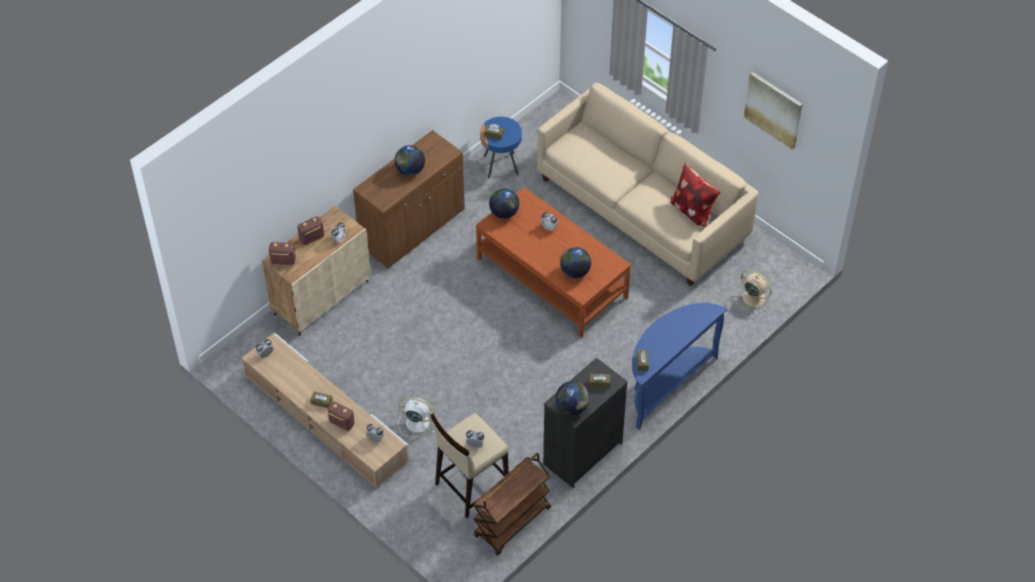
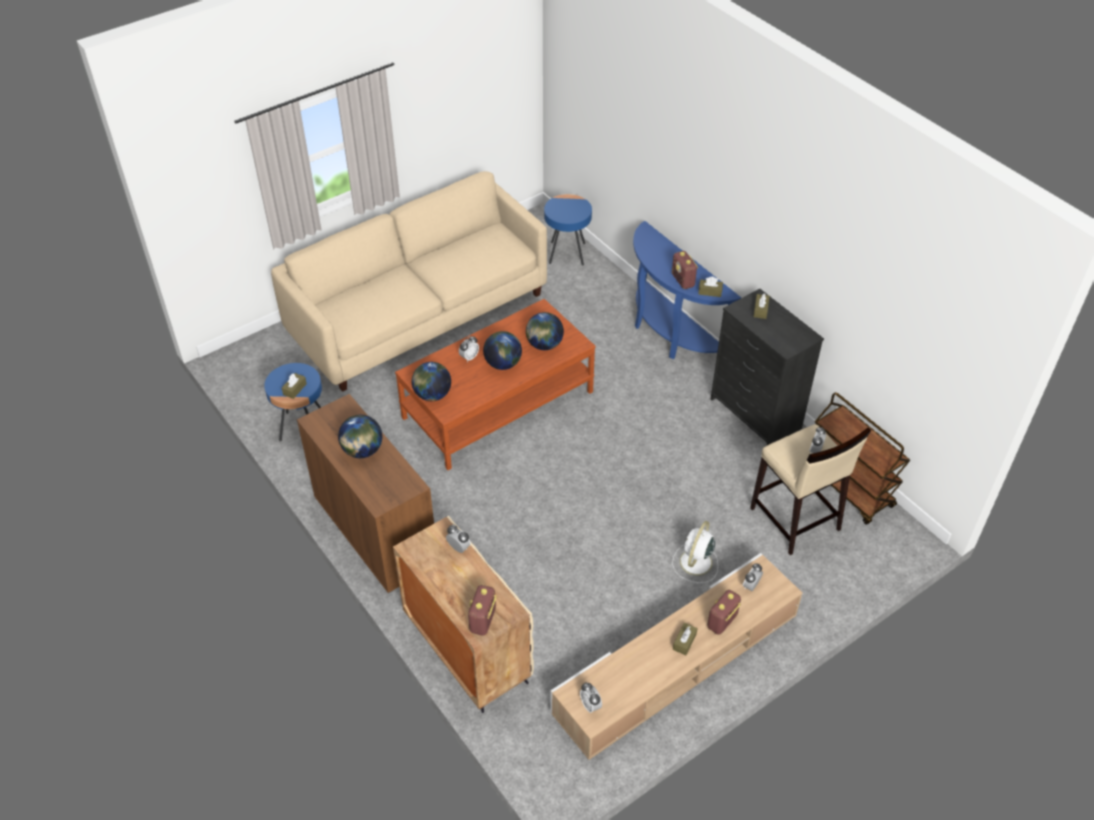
camera: 80 degrees left, 5 degrees down
(311, 238) = (448, 581): radio -> radio (683, 281)
(572, 407) = (794, 336): globe -> globe (503, 363)
(692, 210) = (480, 239): pillow -> none
(752, 297) = (567, 253): beige fan -> blue side table
(773, 109) = (461, 75): picture -> none

